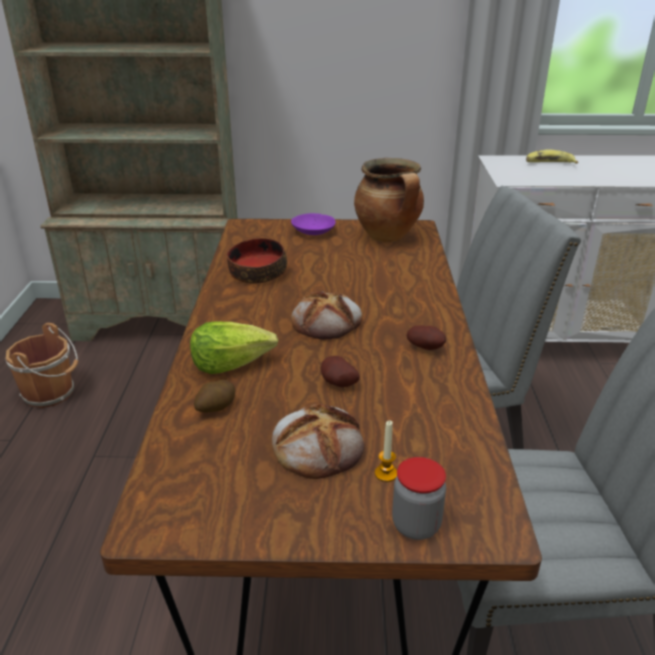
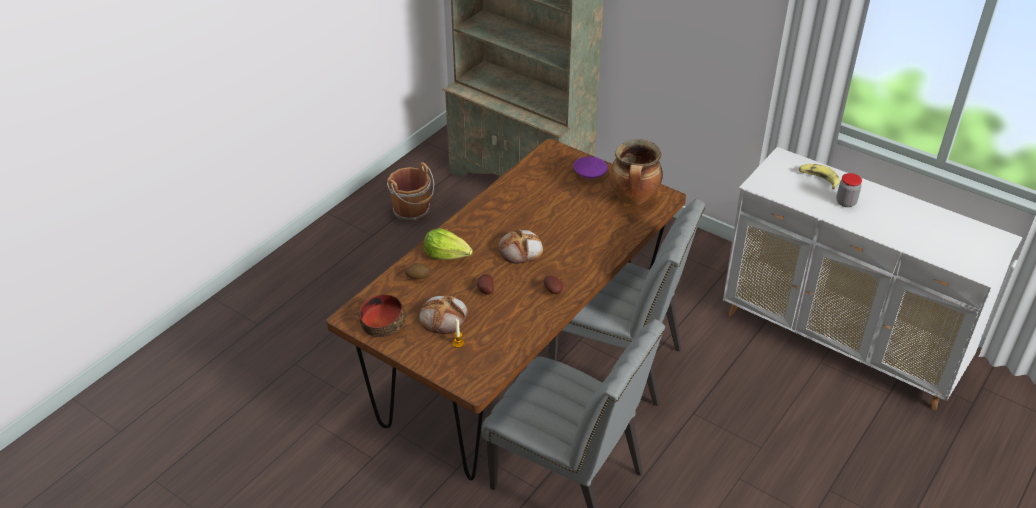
camera: 35 degrees right, 10 degrees up
(257, 273) = (519, 196): bowl -> bowl (382, 323)
(416, 525) = (446, 369): jar -> jar (846, 202)

